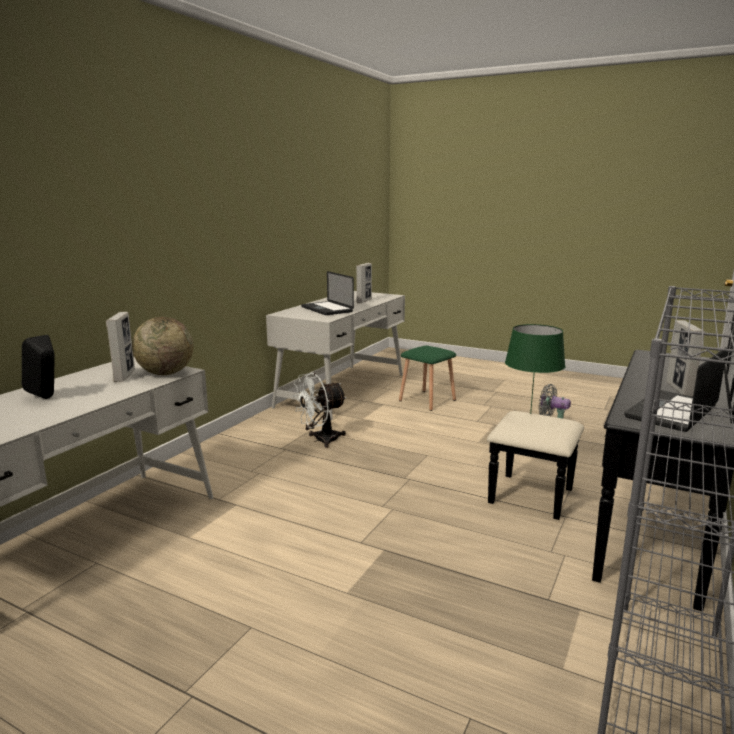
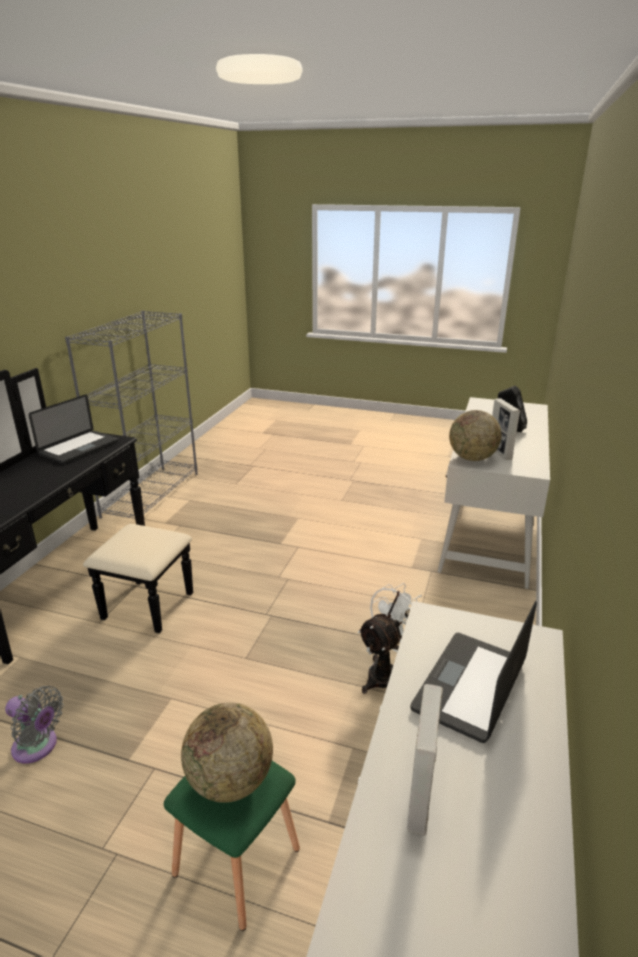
camera: 170 degrees right, 10 degrees up
(327, 309) = (470, 686): laptop -> laptop turned 105 degrees counterclockwise
(428, 349) = (230, 781): none -> globe
(530, 413) = (135, 558): green table lamp -> none
(679, 390) = (37, 471): picture frame -> none

